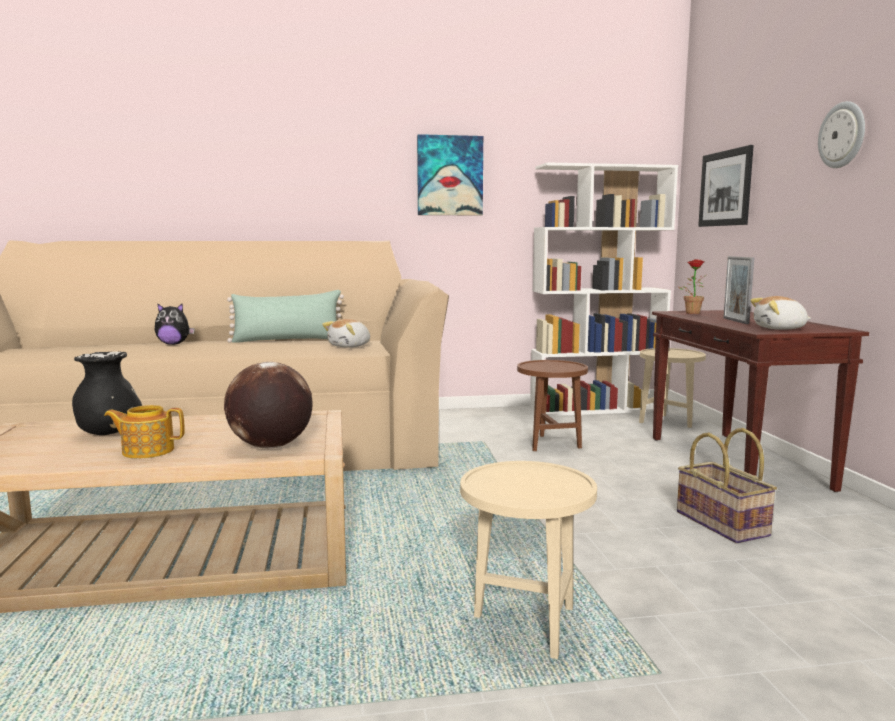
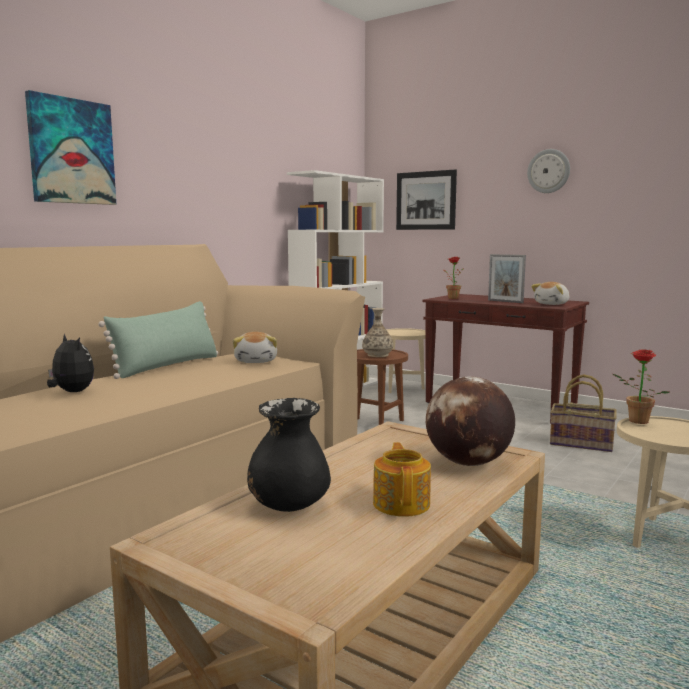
camera: 45 degrees left, 0 degrees up
(147, 451) = (402, 503): teapot -> teapot turned 135 degrees clockwise
(174, 344) = (71, 392): plush toy -> plush toy turned 90 degrees counterclockwise
(449, 176) = (222, 176): picture -> picture (71, 151)
(525, 465) = (635, 421): none -> potted plant
(546, 366) = (377, 355): none -> vase

